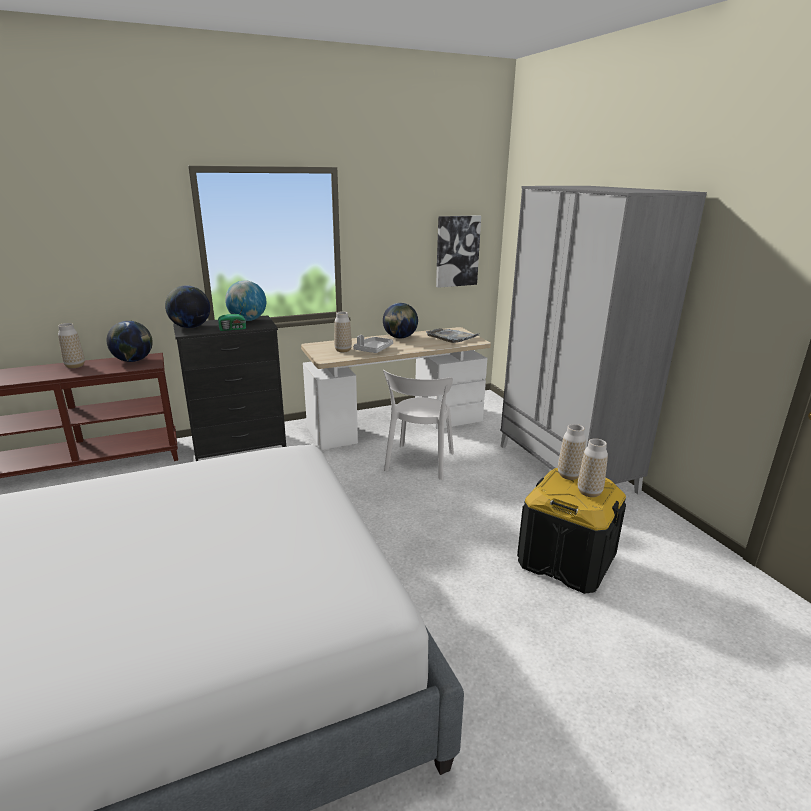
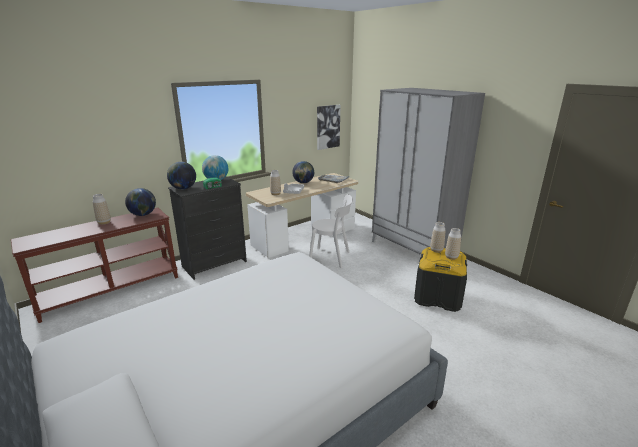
camera: 15 degrees left, 0 degrees up
(419, 463) = (331, 257): white chair -> white chair turned 75 degrees counterclockwise

